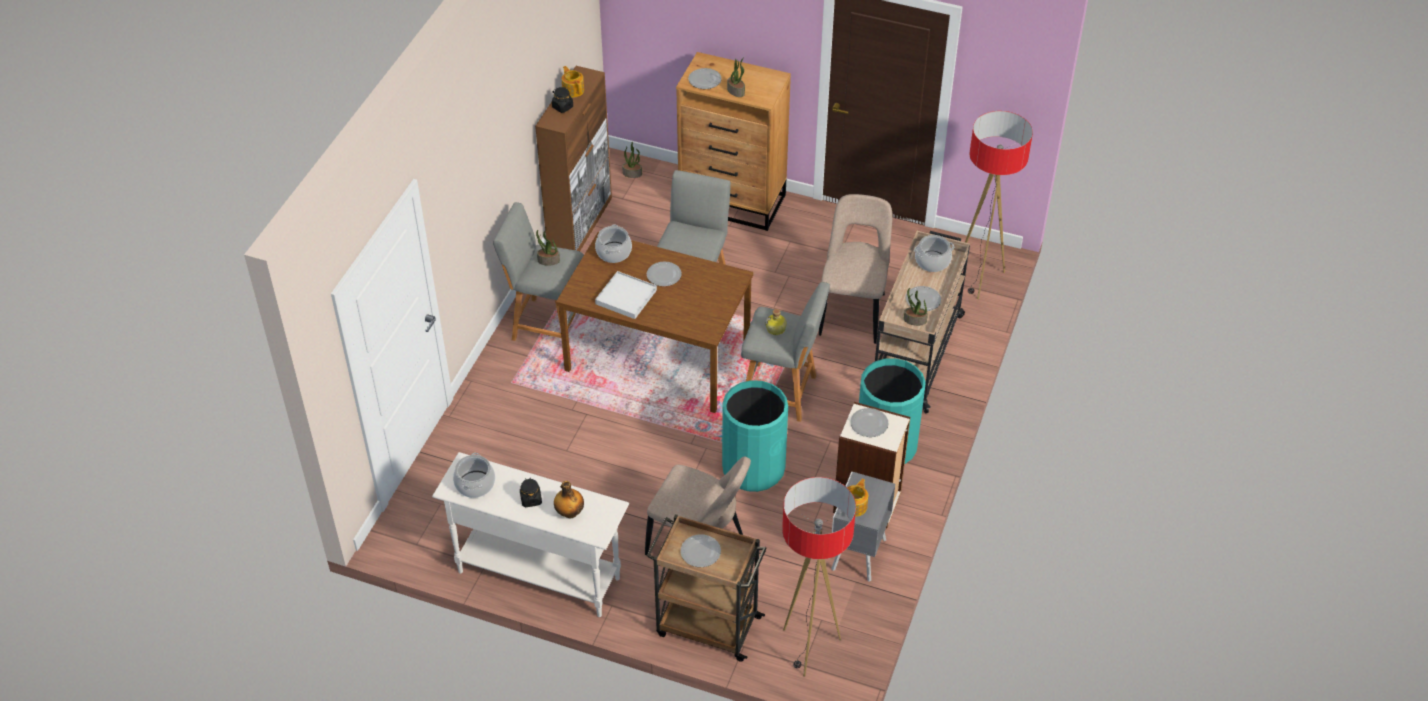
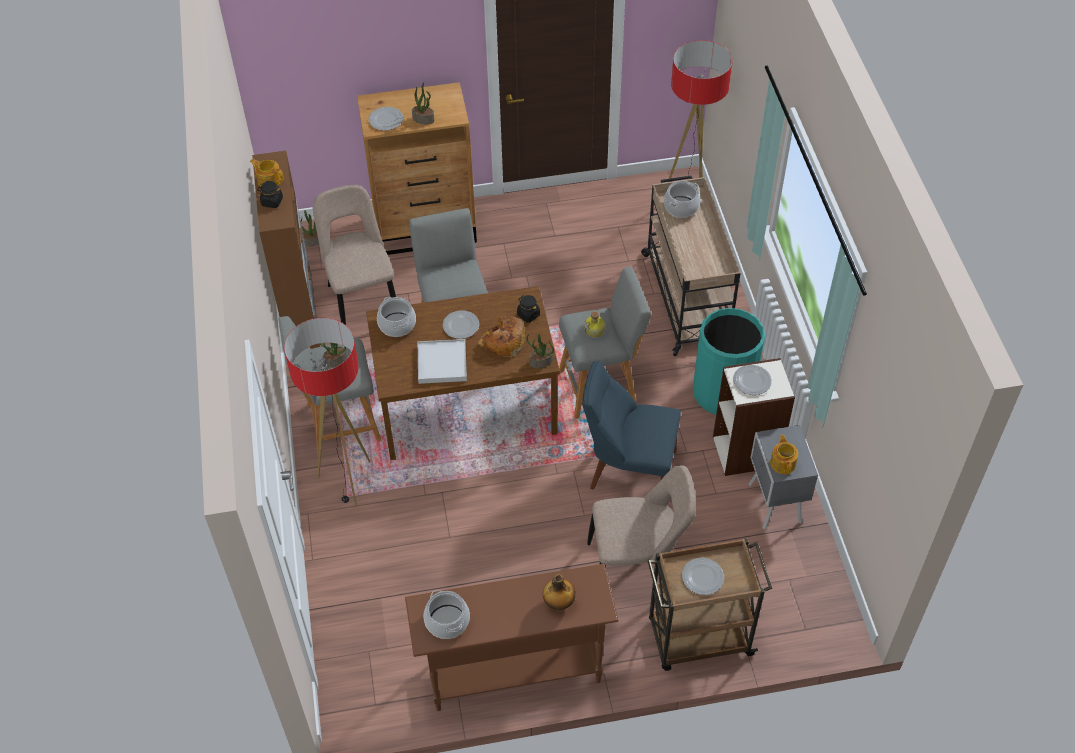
camera: 30 degrees left, 5 degrees up
(531, 499) = (512, 608): black jar -> black jar (528, 315)
(538, 574) = (513, 671): white console table -> brown console table
(688, 302) = (503, 341): none -> bread
(753, 468) = (628, 469): turquoise trash can -> blue chair
(809, 648) = (798, 611): floor lamp -> floor lamp (348, 481)
(853, 311) = (605, 283): beige chair -> beige chair (362, 300)
(914, 320) = (708, 267): potted plant -> potted plant (540, 362)
(922, 300) = (700, 246): plate -> none

